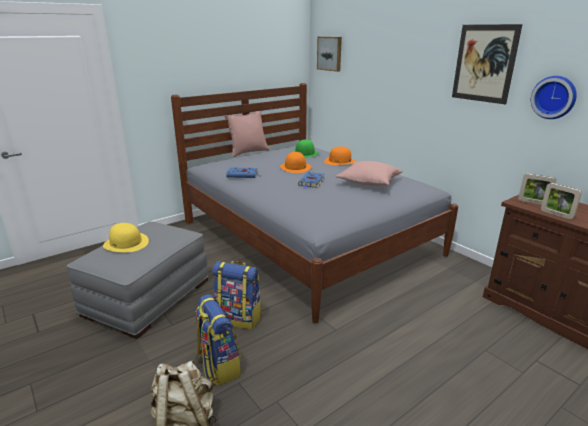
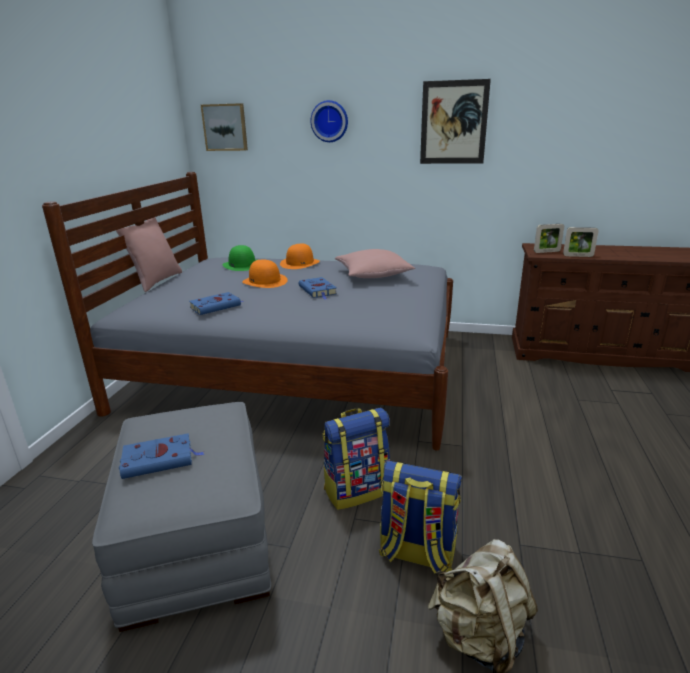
camera: 40 degrees left, 0 degrees up
(126, 243) = (160, 459): yellow hat -> blue book
(554, 97) = (531, 149): wall clock -> wall clock (330, 121)

